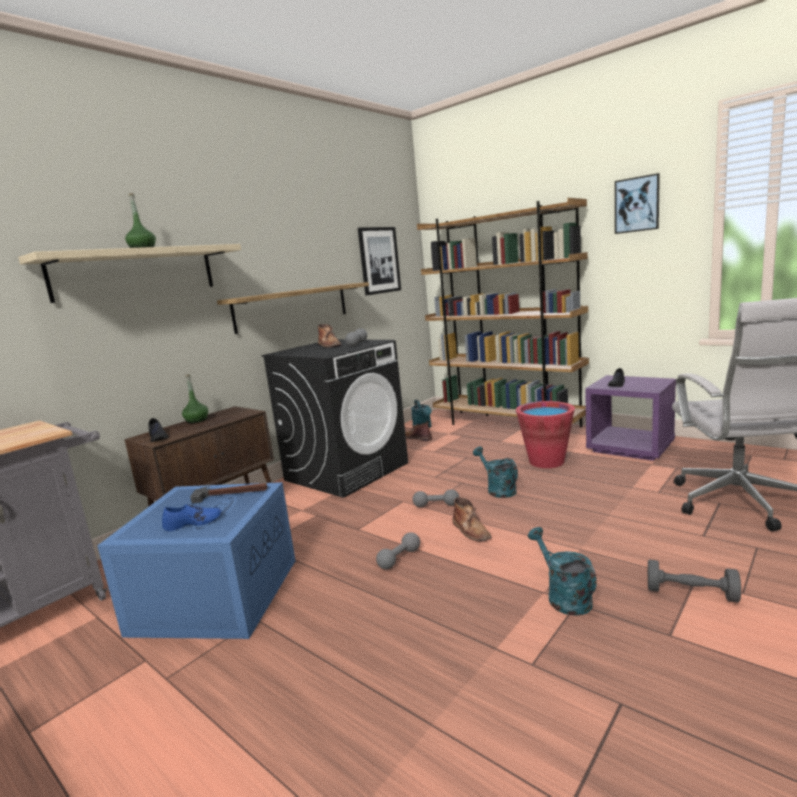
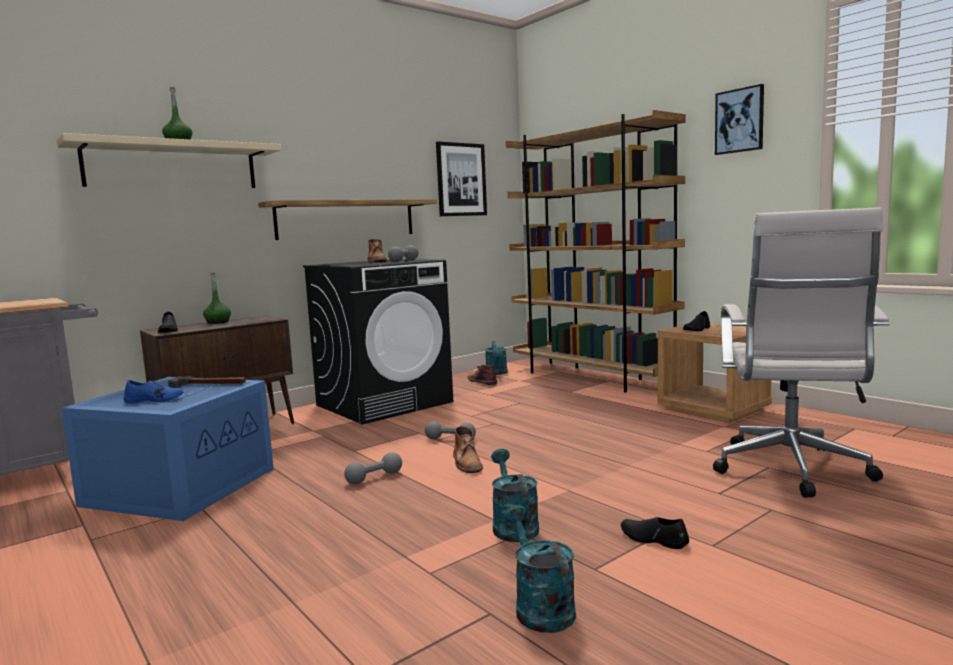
camera: 10 degrees right, 5 degrees down
(498, 489) = (527, 432): turquoise watering can -> turquoise watering can (539, 606)
(546, 461) = (604, 413): red bucket -> none
(631, 448) = (714, 409): purple nightstand -> brown nightstand
(691, 593) = (653, 539): grey dumbbell -> black shoe

